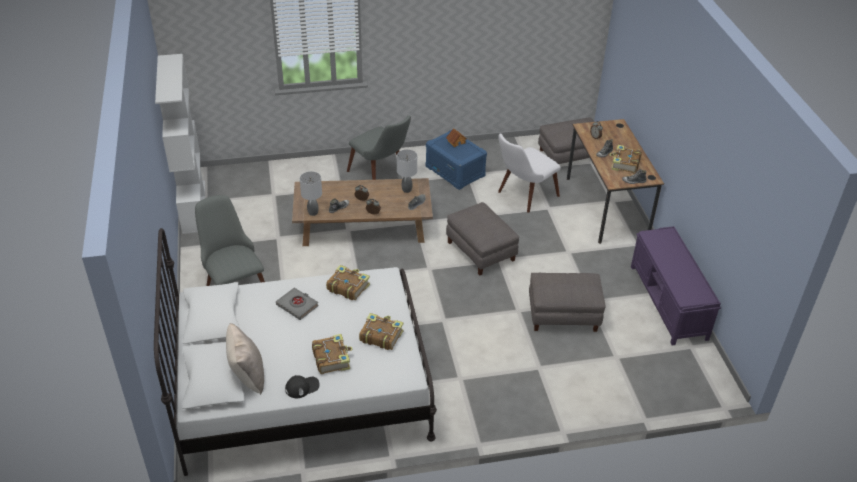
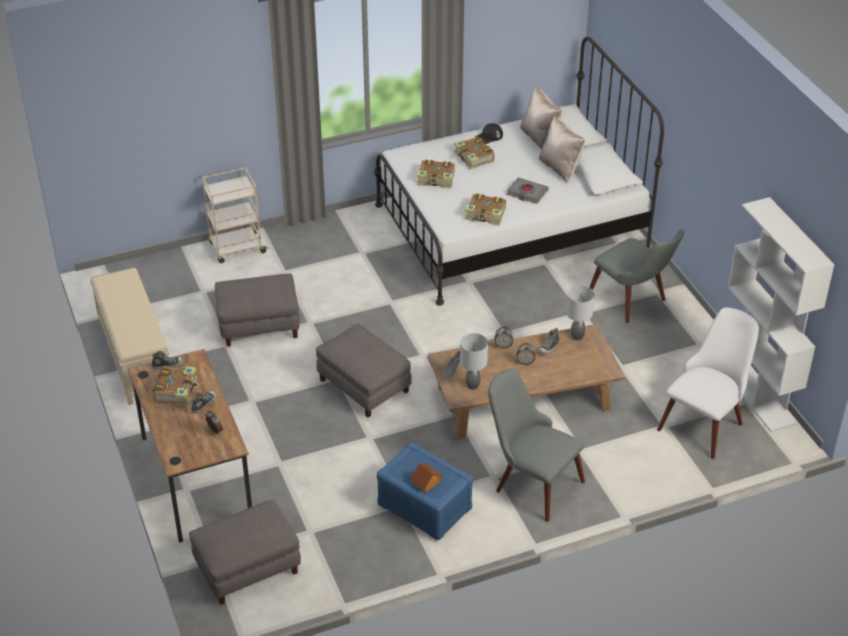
camera: 170 degrees right, 0 degrees up
(248, 331) = (560, 168): none -> beige pillow
(522, 196) = (317, 477): white chair -> white chair (706, 421)
(586, 403) = (236, 248): none -> beige cart
(668, 302) = (135, 355): purple bench -> beige bench

